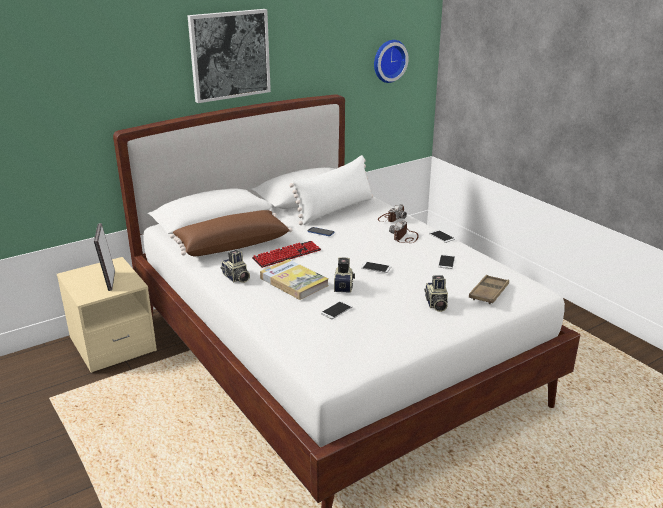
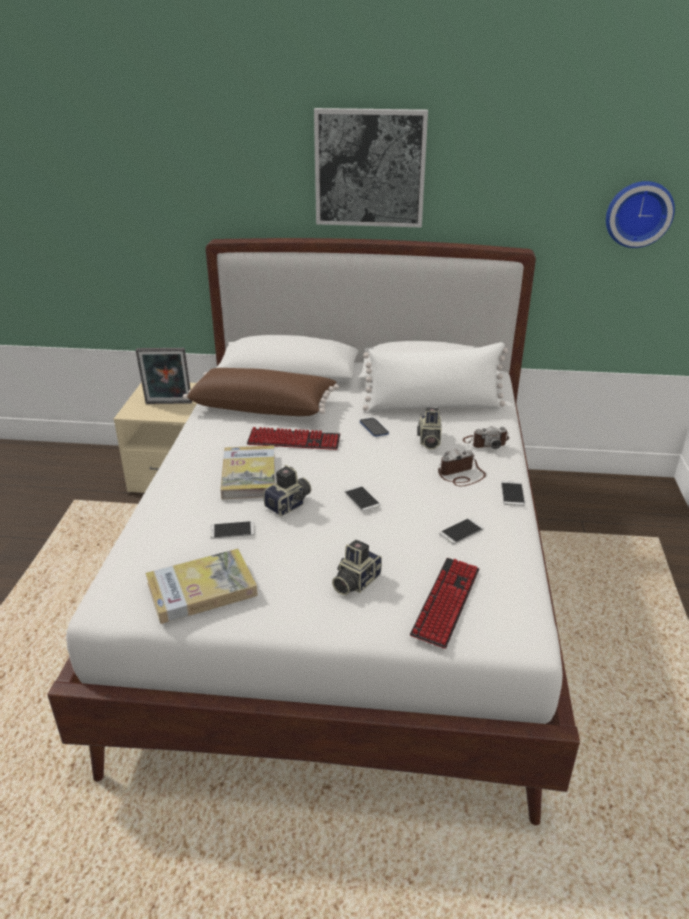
camera: 40 degrees right, 5 degrees up
(108, 281) = (168, 404): picture frame -> picture frame turned 120 degrees counterclockwise
(236, 278) = (208, 445): camera -> camera (428, 441)
(370, 343) = (201, 589): none -> book
(488, 293) = (446, 602): brown tray -> keyboard

